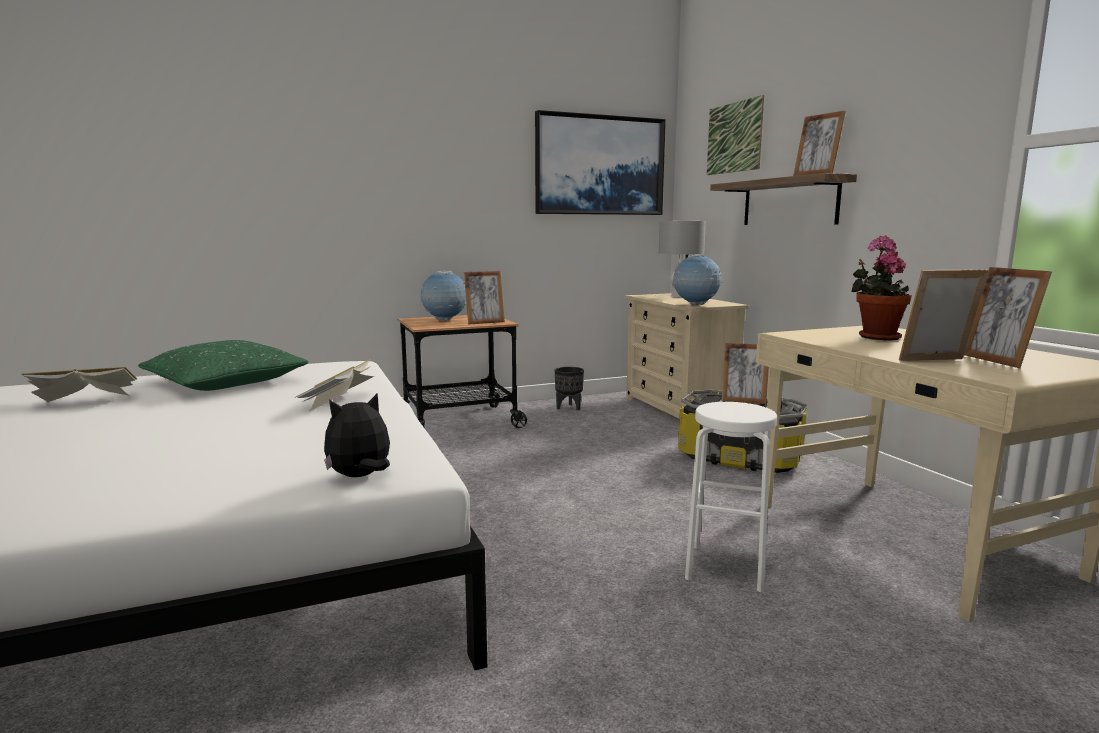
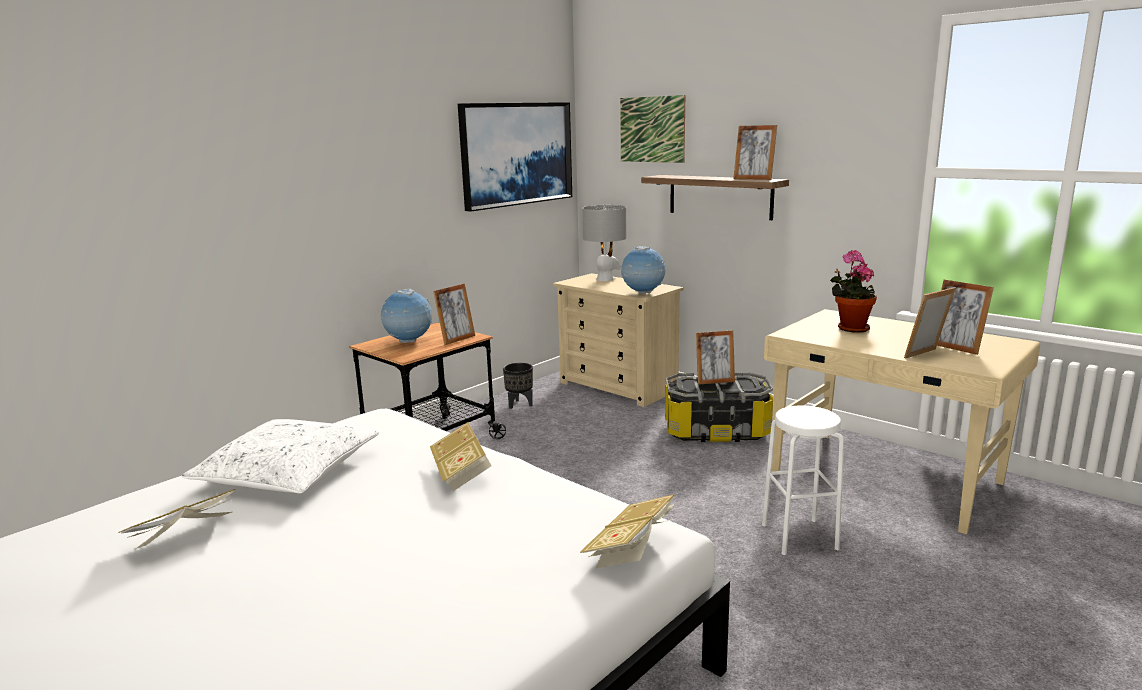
camera: 25 degrees left, 5 degrees up
(226, 382) = (289, 472): green pillow -> white pillow
(360, 477) = (632, 551): plush toy -> book

